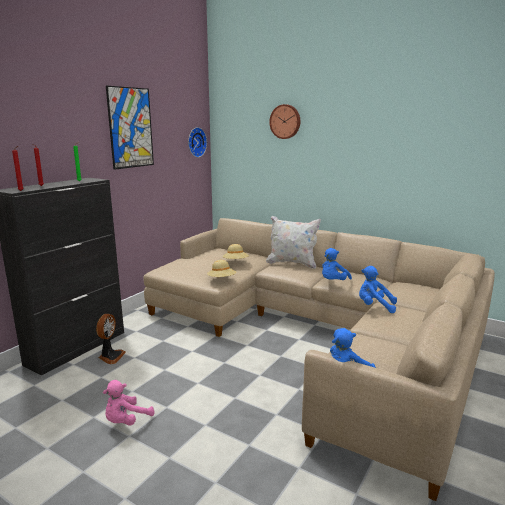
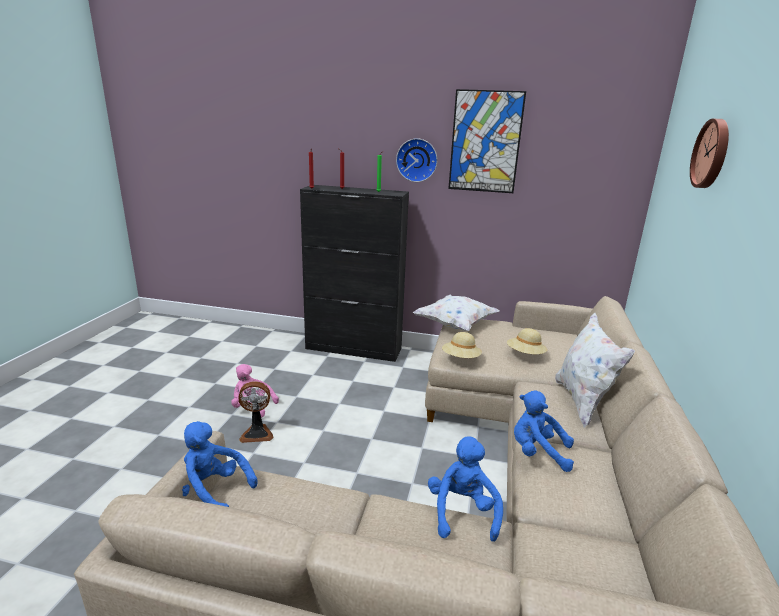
camera: 70 degrees right, 5 degrees up
(110, 356) = (348, 368): fan -> fan (257, 433)
(166, 273) = (455, 325): none -> white pillow
(195, 142) = (613, 173): wall clock -> wall clock (417, 160)

